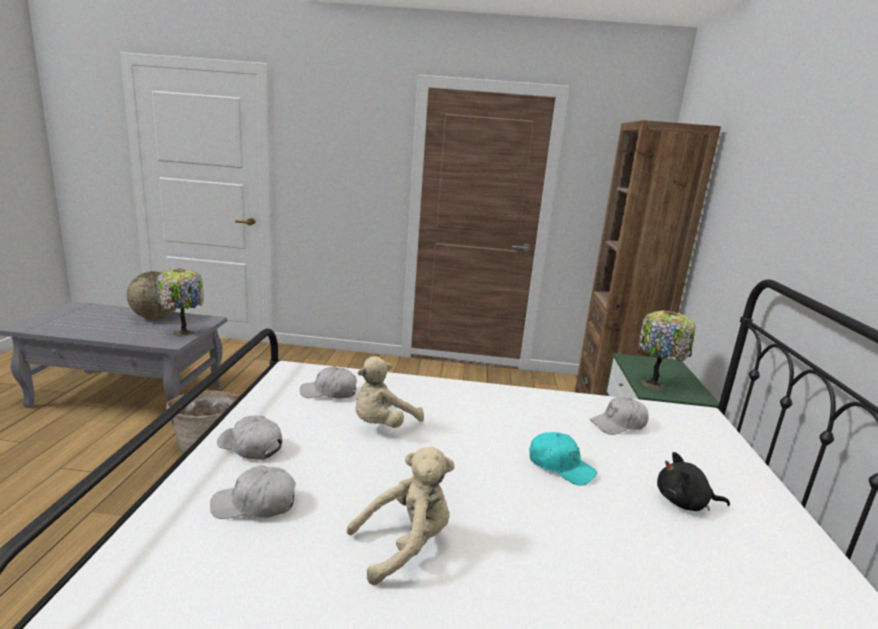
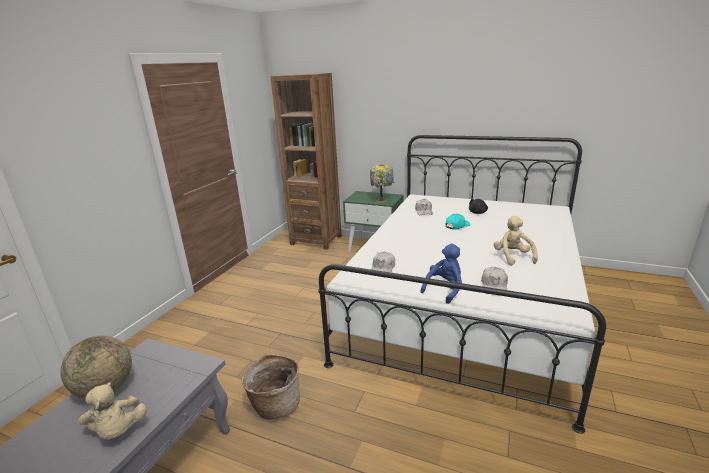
camera: 70 degrees left, 5 degrees up
(182, 333) = (180, 361): table lamp -> none
(250, 446) = (444, 289): white cap -> blue plush toy
(382, 425) = (422, 256): beige plush toy -> beige plush toy (118, 431)

